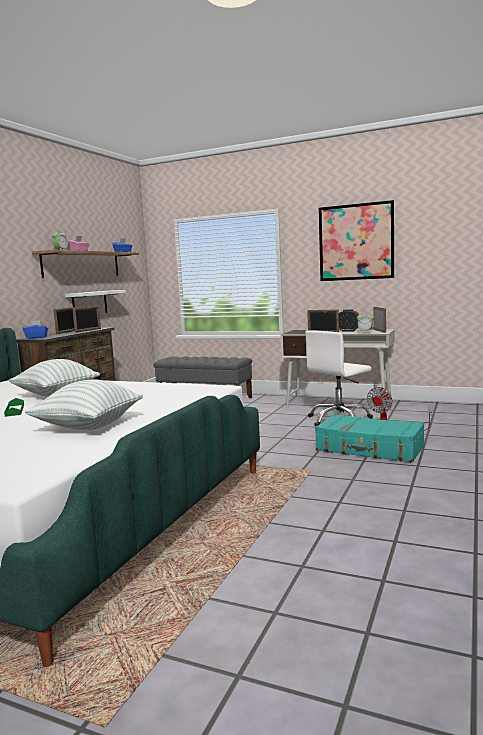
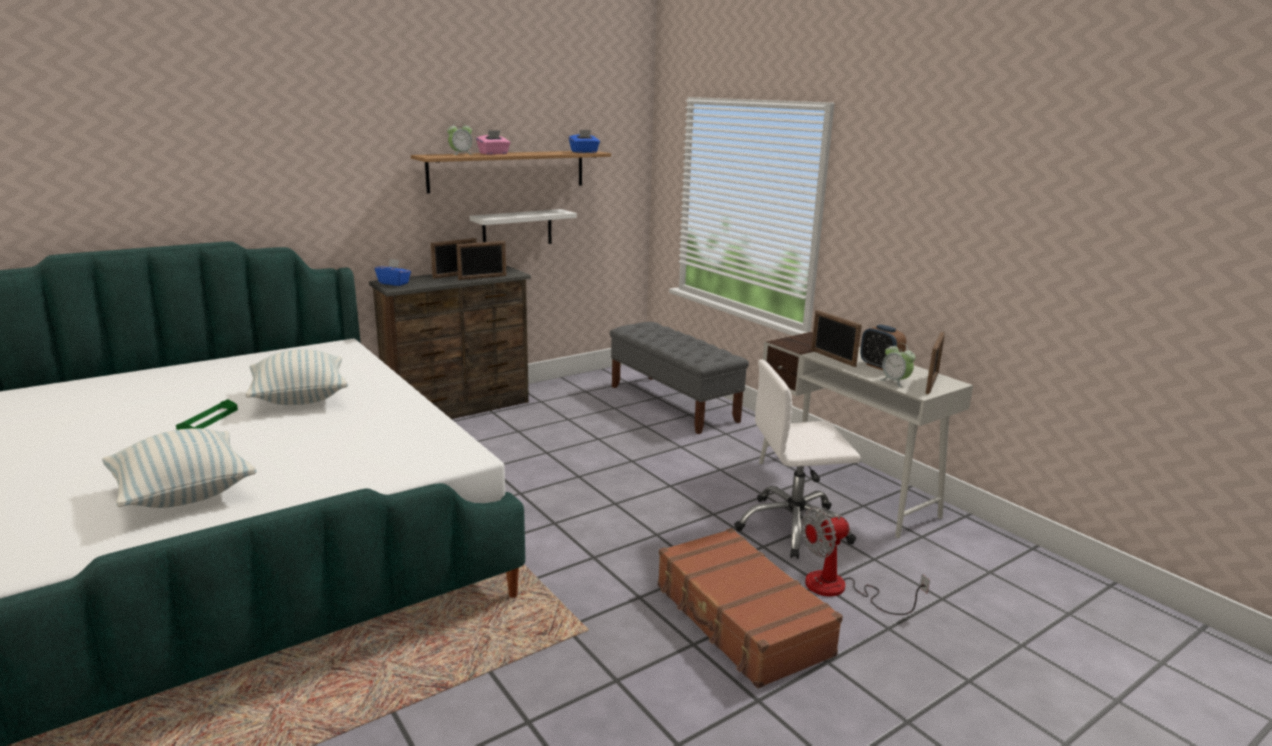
camera: 30 degrees right, 10 degrees up
(356, 242) = (948, 193): picture -> none
(369, 449) = (740, 620): turquoise suitcase -> brown suitcase

